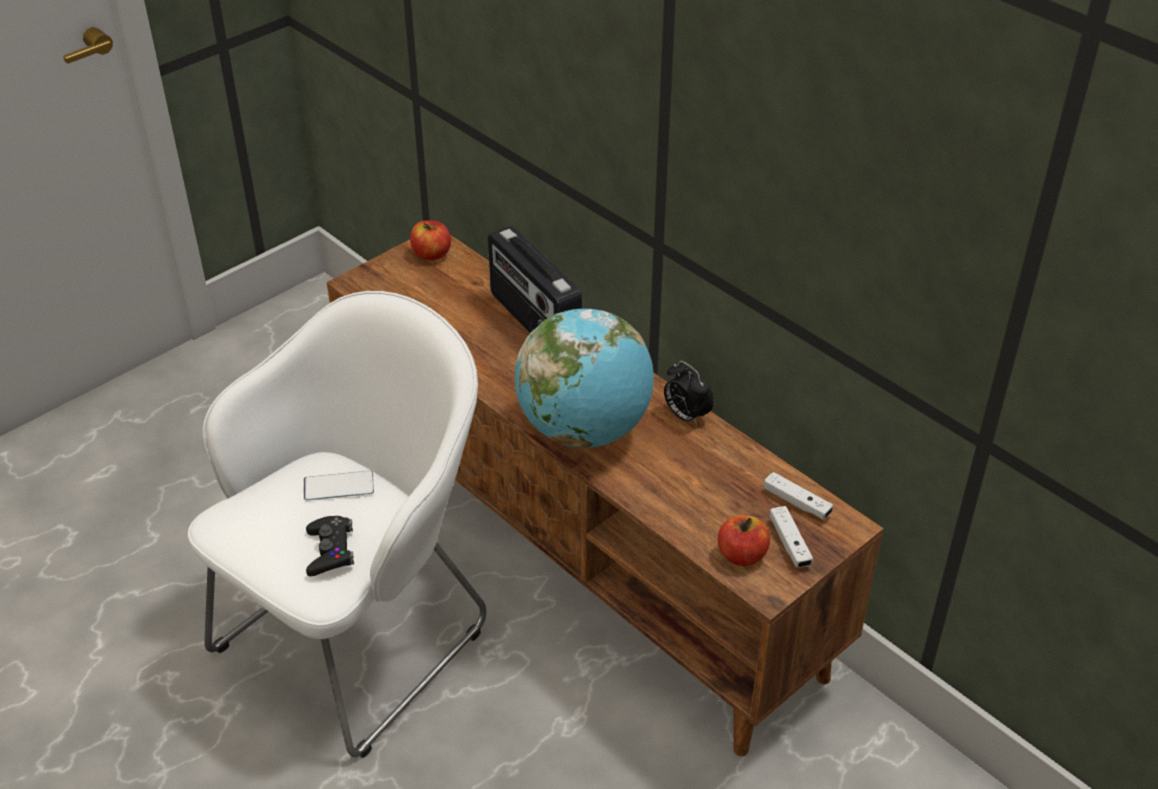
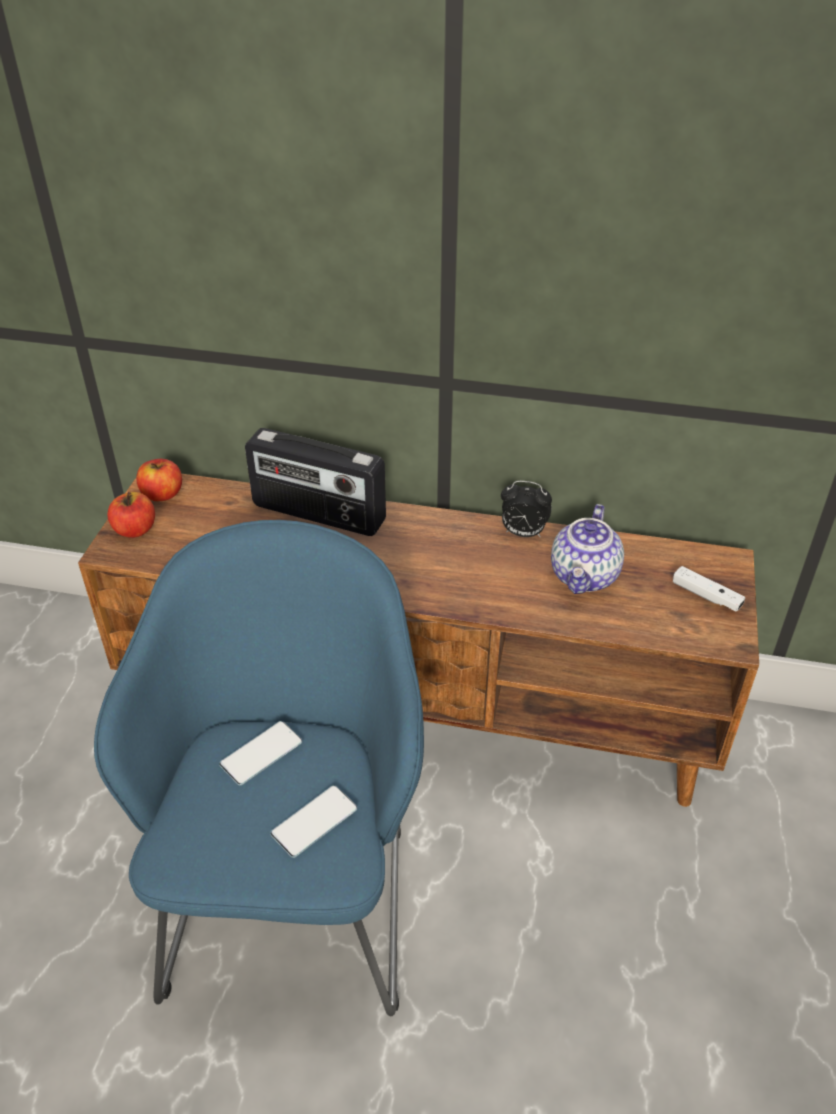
camera: 35 degrees left, 0 degrees up
(330, 551) = (314, 821): black game controller -> phone
(362, 633) = (294, 892): white armchair -> blue armchair
(584, 430) = (455, 584): globe -> none
(700, 476) = (585, 576): none -> teapot
(742, 555) = (684, 624): apple -> apple (135, 530)
(796, 502) = (676, 561): white game controller -> none

